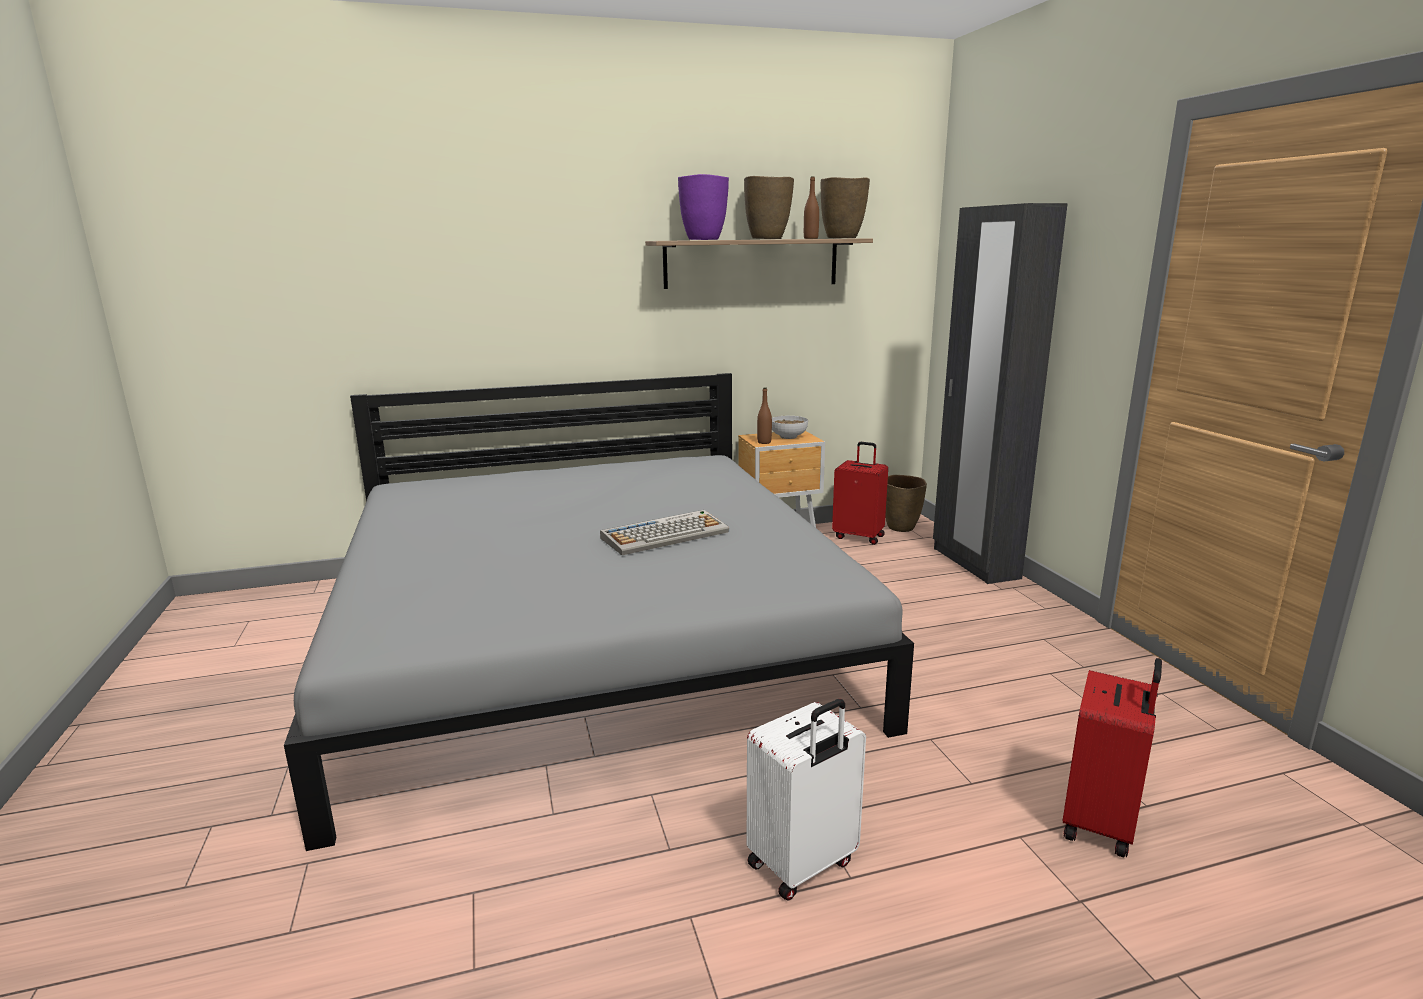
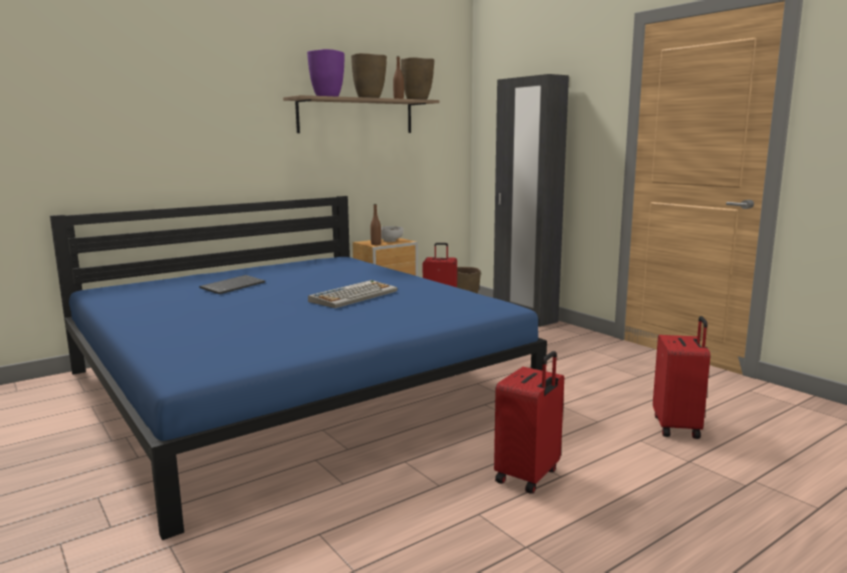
camera: 20 degrees left, 5 degrees down
(541, 497) = (233, 286): none -> keyboard
(592, 638) = (291, 387): grey bed -> blue bed
(803, 865) = (529, 476): white suitcase -> red suitcase

